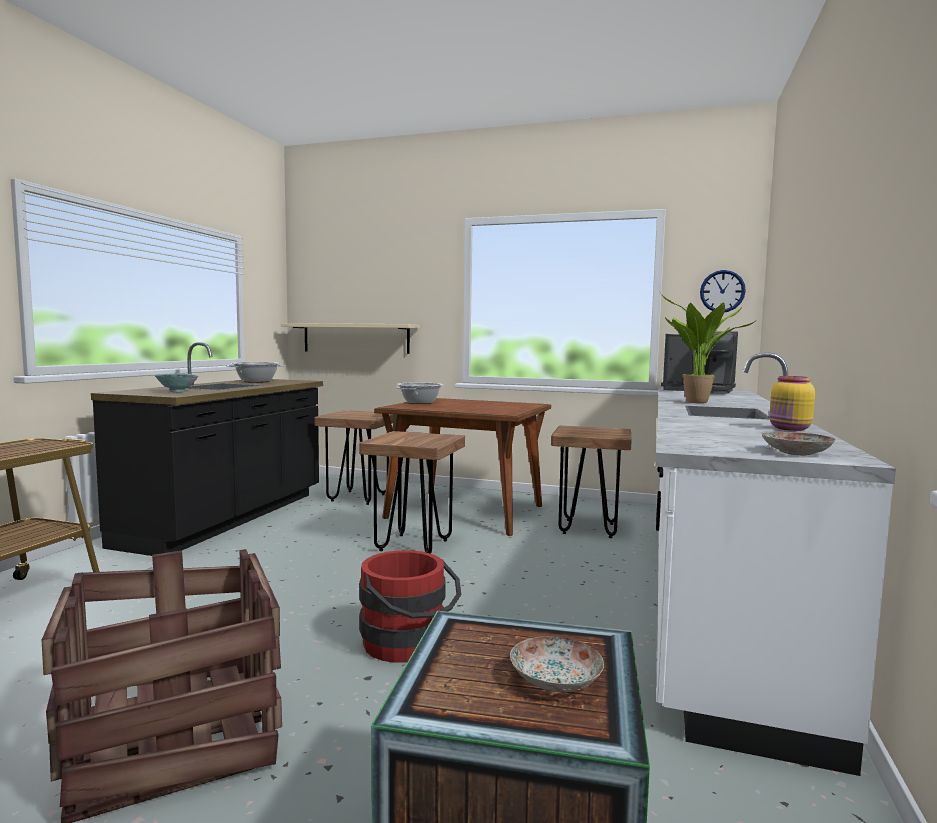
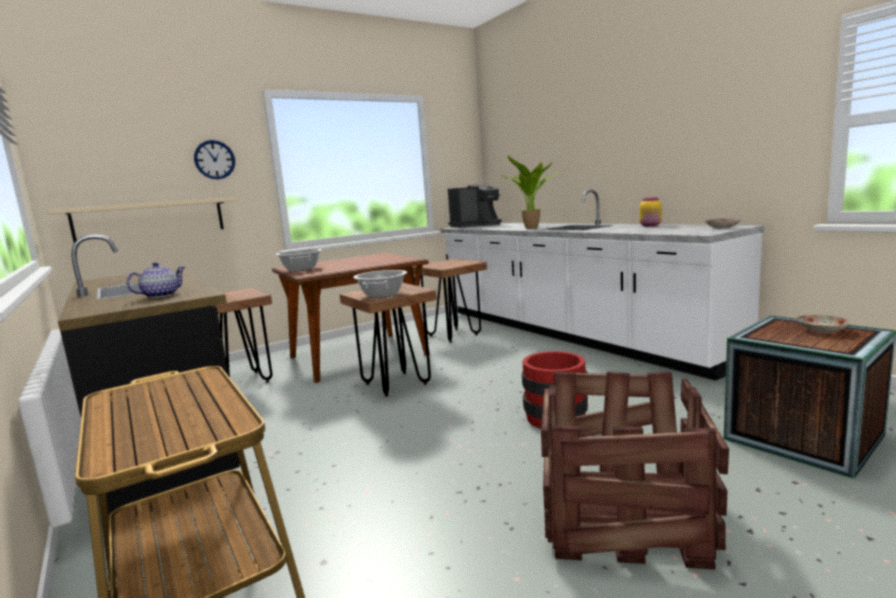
camera: 50 degrees left, 5 degrees up
(177, 392) = (161, 295): bowl -> teapot
(256, 381) = (120, 280): cooking pot -> cooking pot (382, 295)
(722, 291) = (461, 157): wall clock -> wall clock (214, 159)

